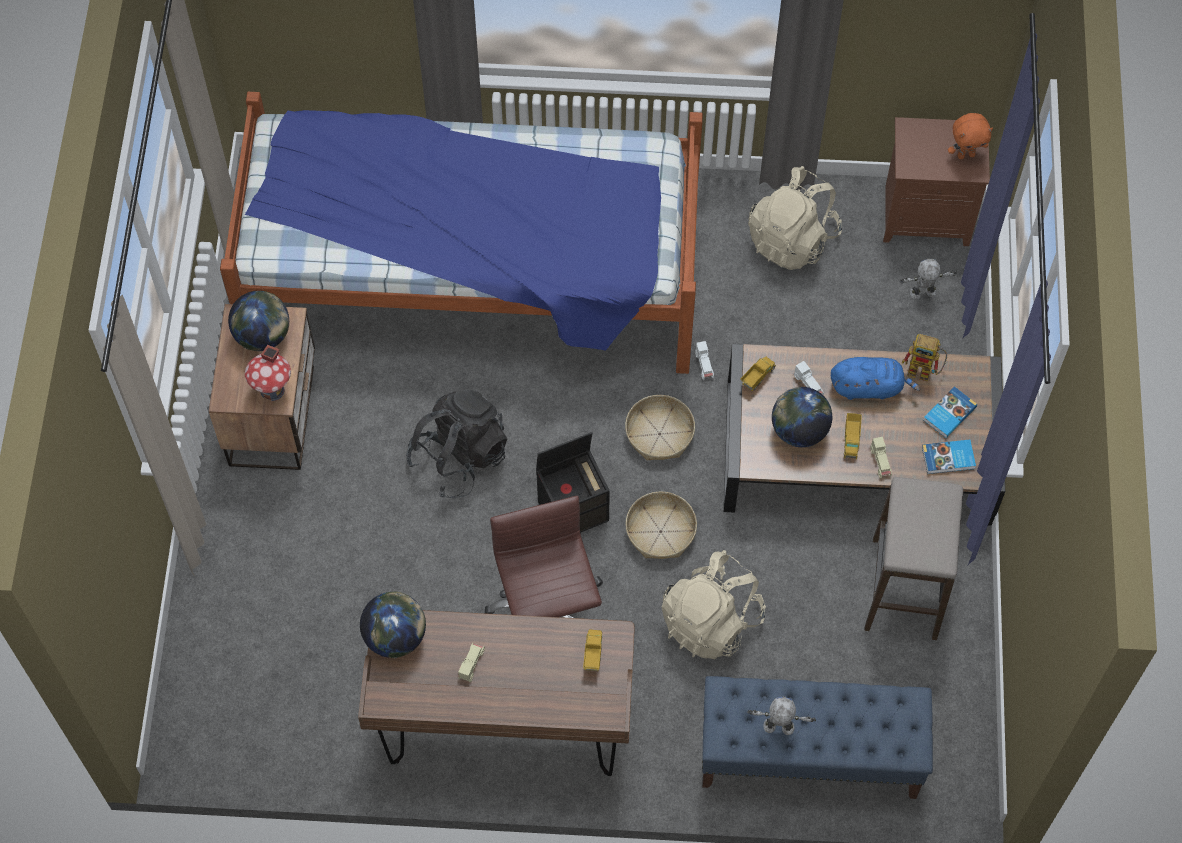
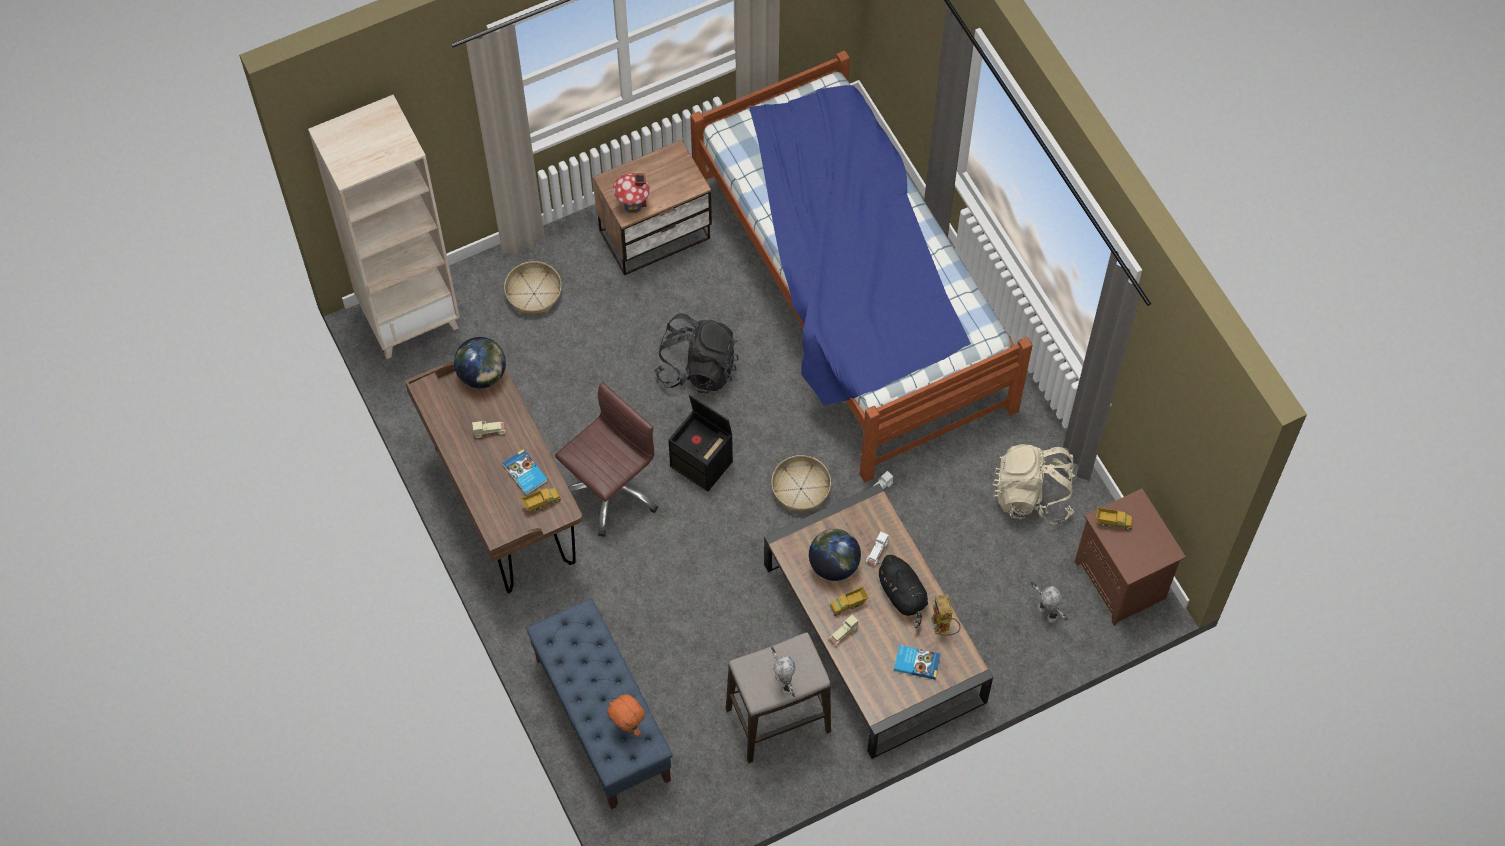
camera: 60 degrees right, 0 degrees up
(202, 710) = (410, 317): none -> beige bookcase
(263, 336) = (671, 176): globe -> none
(661, 532) = (720, 530): basket -> basket (533, 294)
(711, 621) = (669, 600): beige backpack -> none
(757, 378) = (860, 515): toy truck -> toy truck (1113, 522)
(778, 728) = (576, 664): toy robot -> toy robot (783, 683)
(869, 387) = (903, 595): blue plush toy -> black plush toy
(948, 459) = (877, 681): book -> book (525, 474)
(966, 154) = (1142, 555): orange plush toy -> orange plush toy (628, 725)

